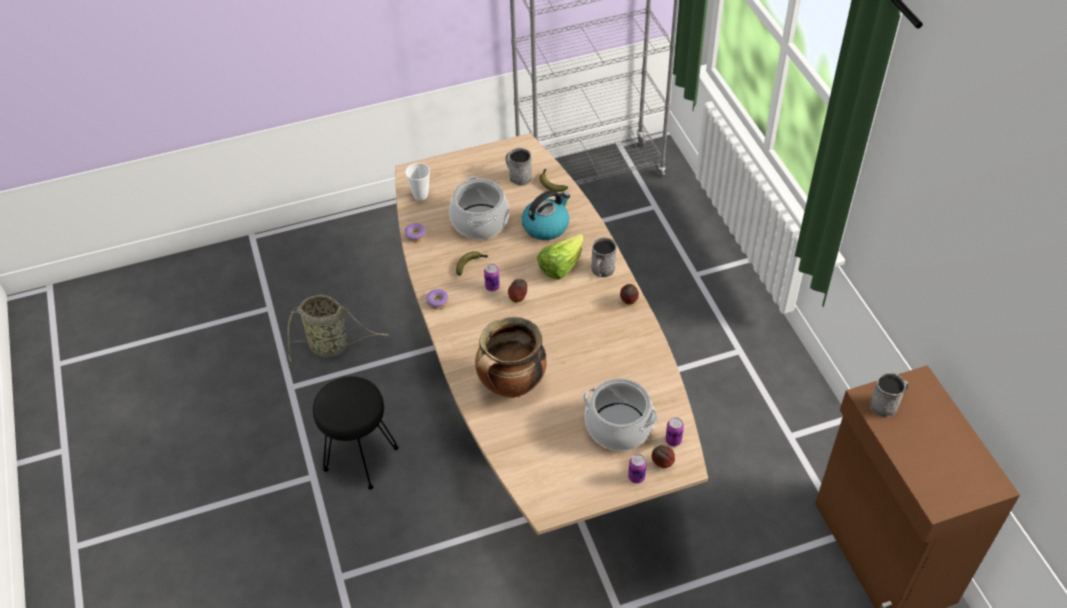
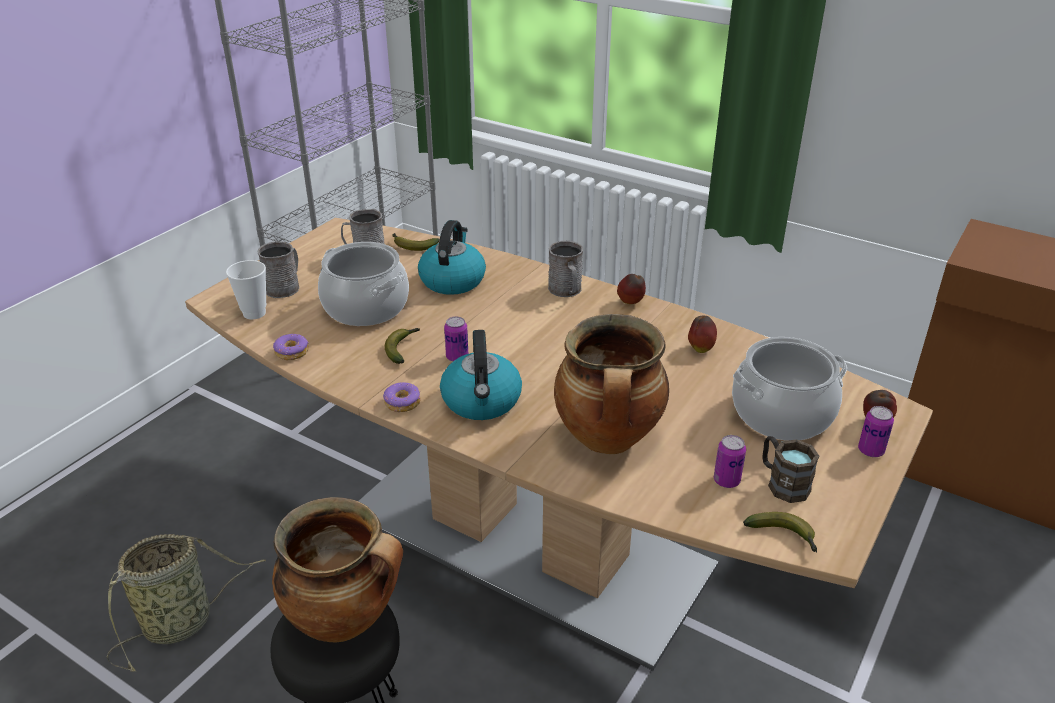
camera: 40 degrees left, 15 degrees down
(355, 400) = (345, 619): none -> cooking pot
(475, 324) = (482, 401): none -> kettle
(518, 298) = (503, 354): apple -> apple (700, 349)
(531, 490) = (784, 536): none -> banana
(561, 266) = (516, 306): lettuce -> none
(566, 464) = (782, 483): none -> brown mug
(673, 440) = (851, 396): can -> can (726, 481)
(887, 404) = (993, 256): grey mug -> grey mug (285, 287)

